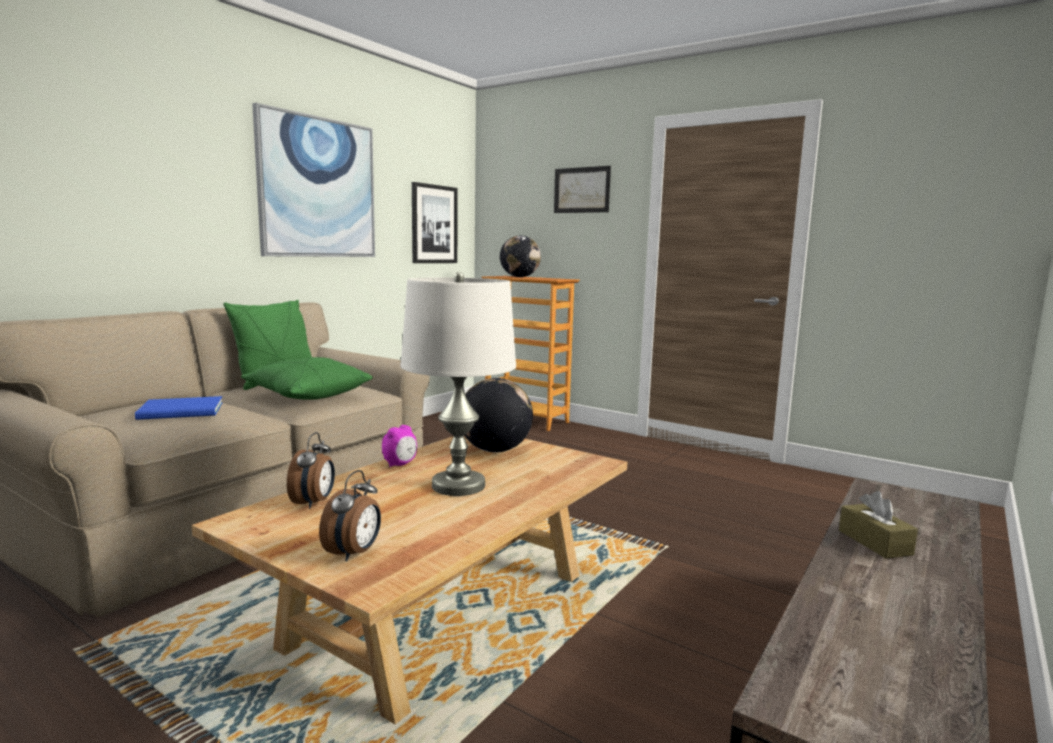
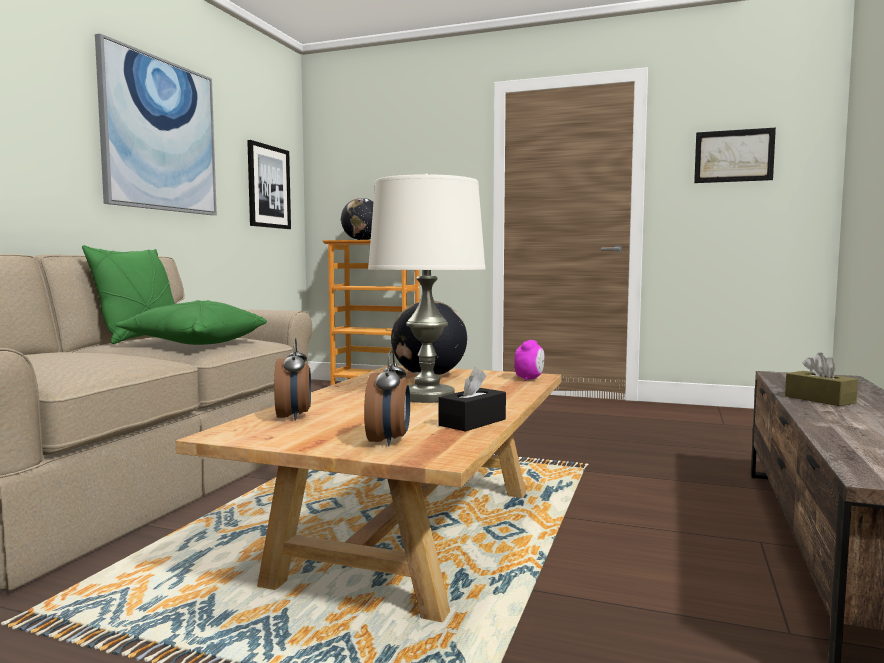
camera: 15 degrees left, 5 degrees down
(183, 411) = (69, 355): blue book -> none
(400, 464) = (347, 389): alarm clock -> alarm clock (529, 379)
(457, 534) = (472, 422): none -> black tissue box
(581, 190) = (422, 152): picture -> picture (733, 156)

